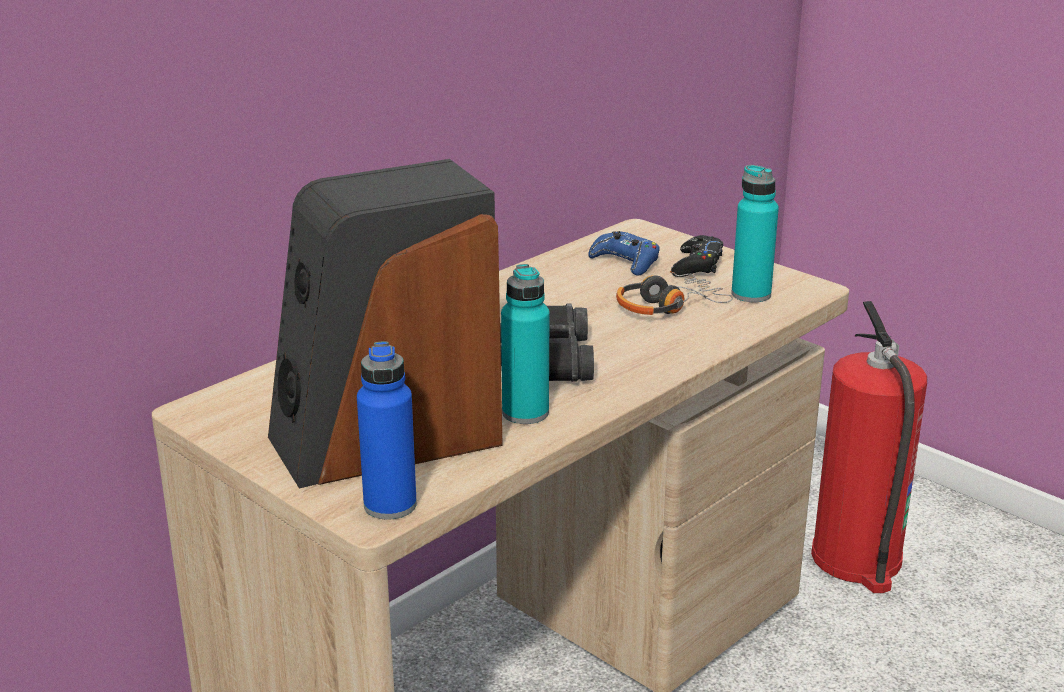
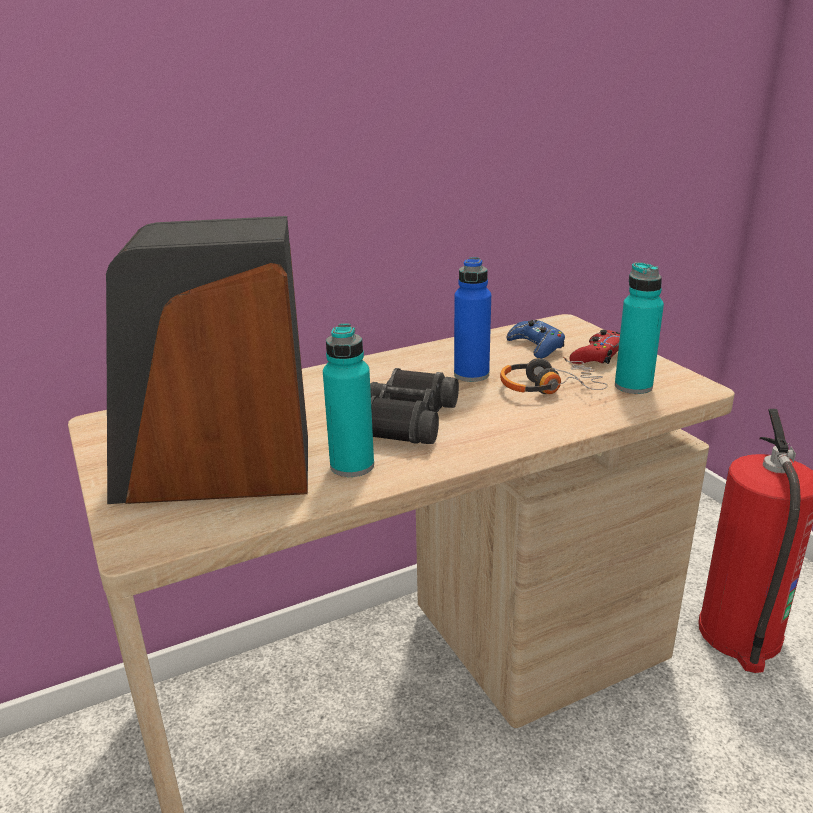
camera: 20 degrees right, 0 degrees up
(390, 505) = (163, 535): blue bottle -> blue bottle (471, 375)
(697, 265) = (598, 356): black game controller -> red game controller

